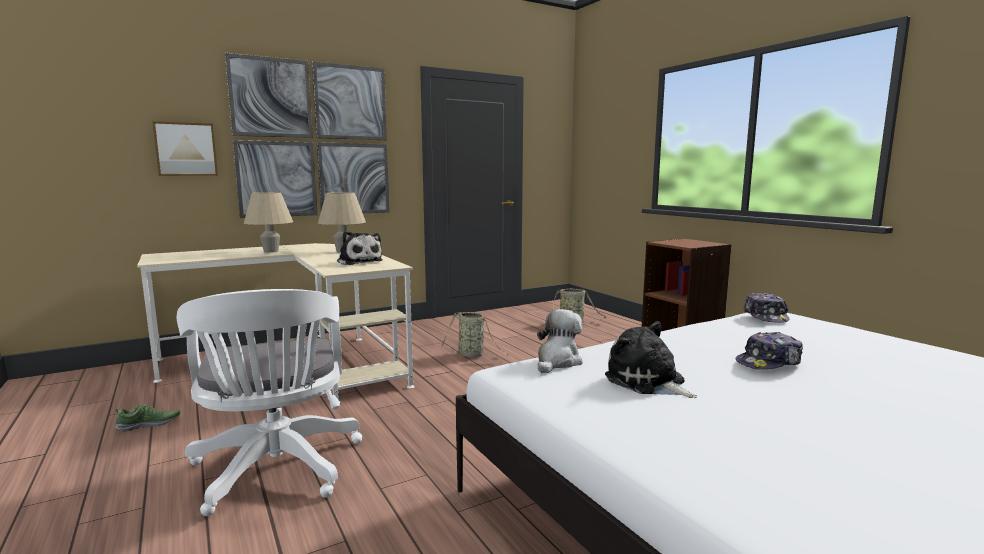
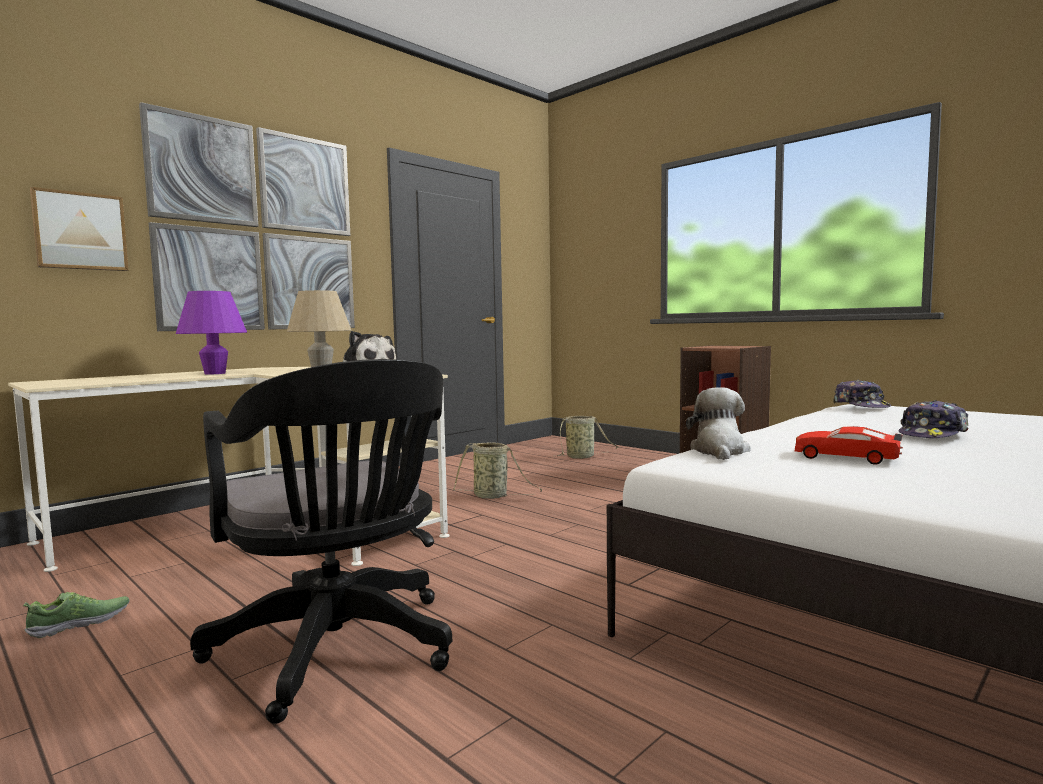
camera: 15 degrees left, 5 degrees down
(271, 251) = (215, 373): beige table lamp -> purple table lamp
(277, 471) = (339, 651): white office chair -> black office chair
(647, 382) = (846, 457): plush toy -> red toy car

